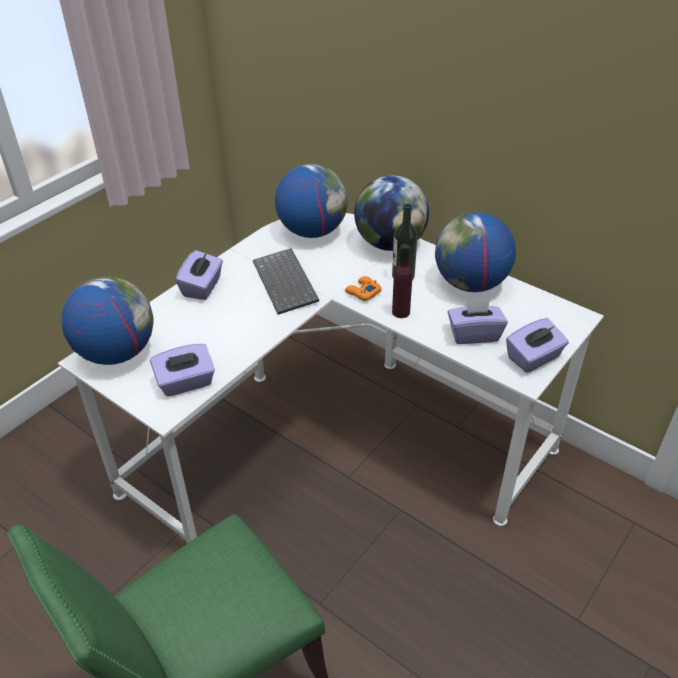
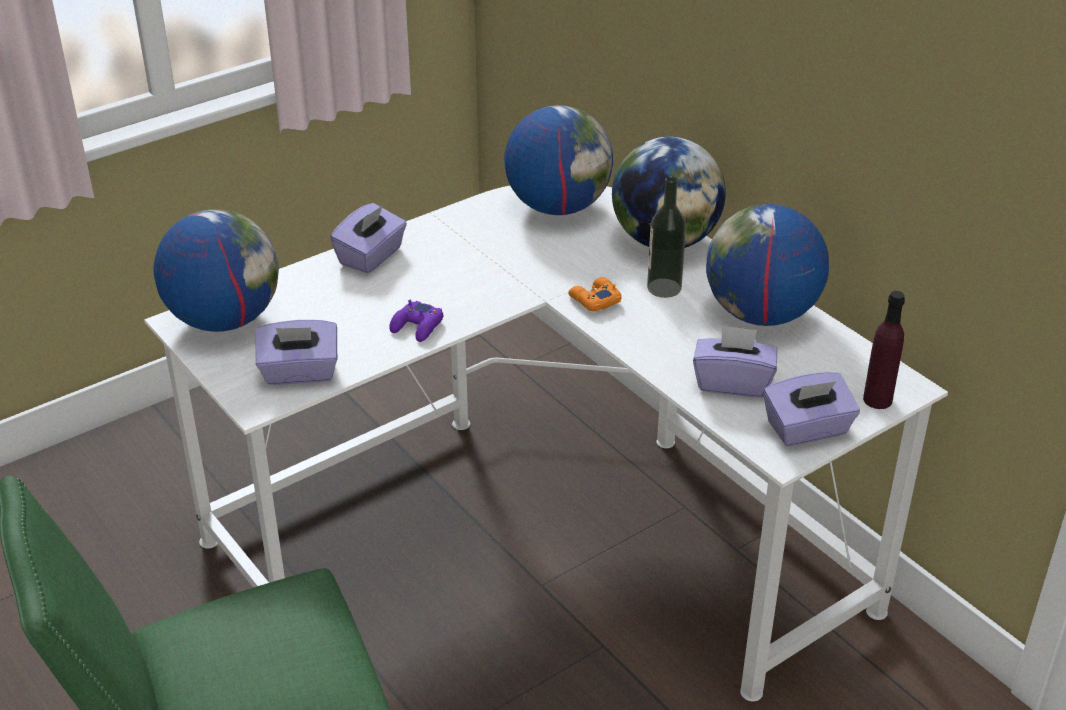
camera: 15 degrees right, 5 degrees down
(254, 333) = (417, 327): none -> purple game controller
(287, 283) = (491, 270): keyboard -> none
(401, 312) = (638, 335): purple bottle -> purple bottle (877, 400)

